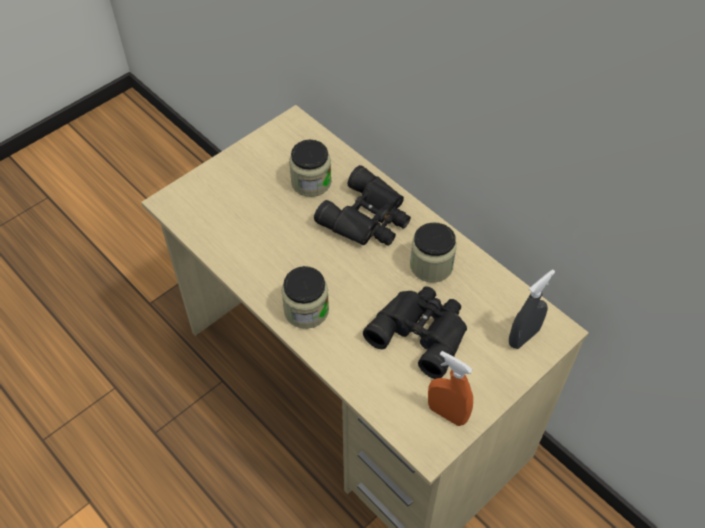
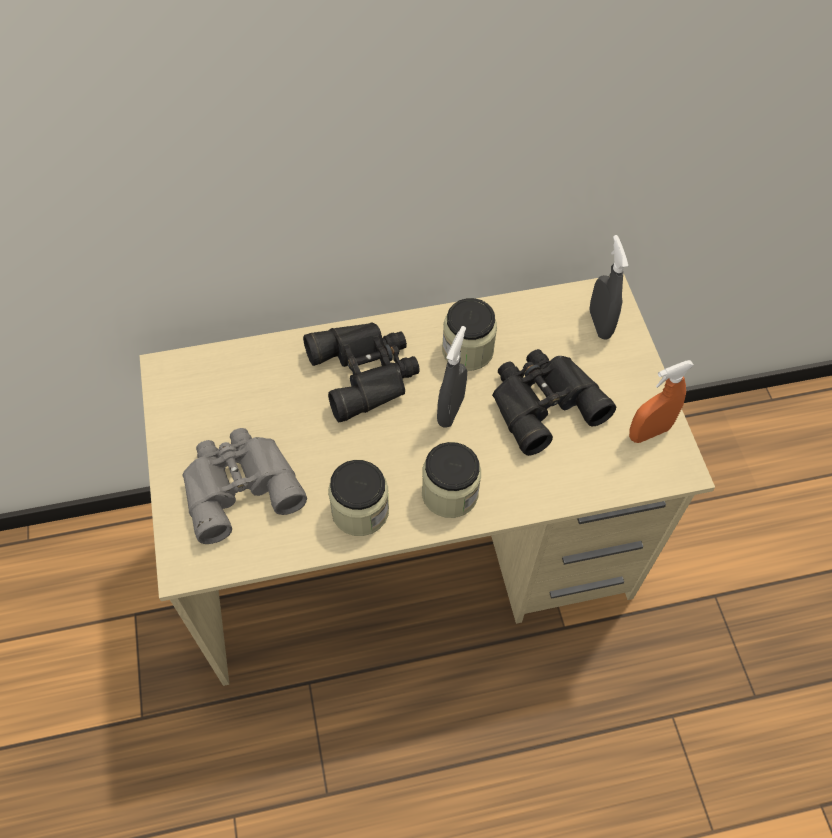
camera: 60 degrees left, 5 degrees up
(238, 198) = (238, 485): none -> grey binoculars
(311, 182) = (273, 399): jar -> jar (360, 510)
(372, 279) = (450, 410): none -> grey spray bottle

